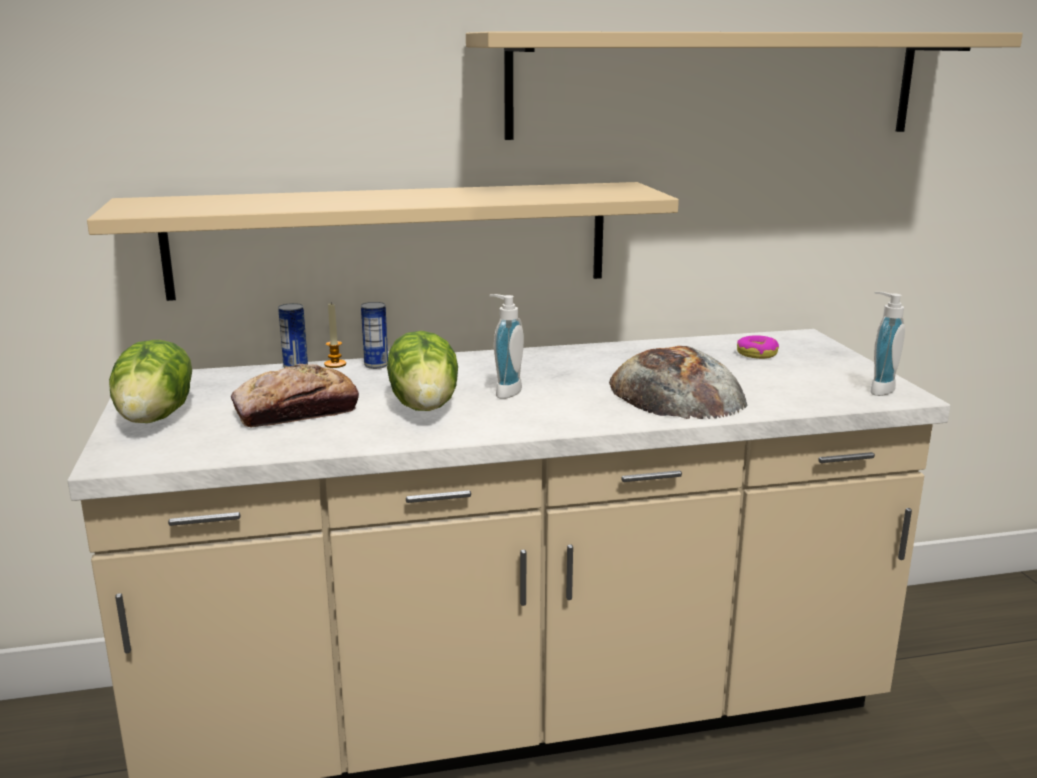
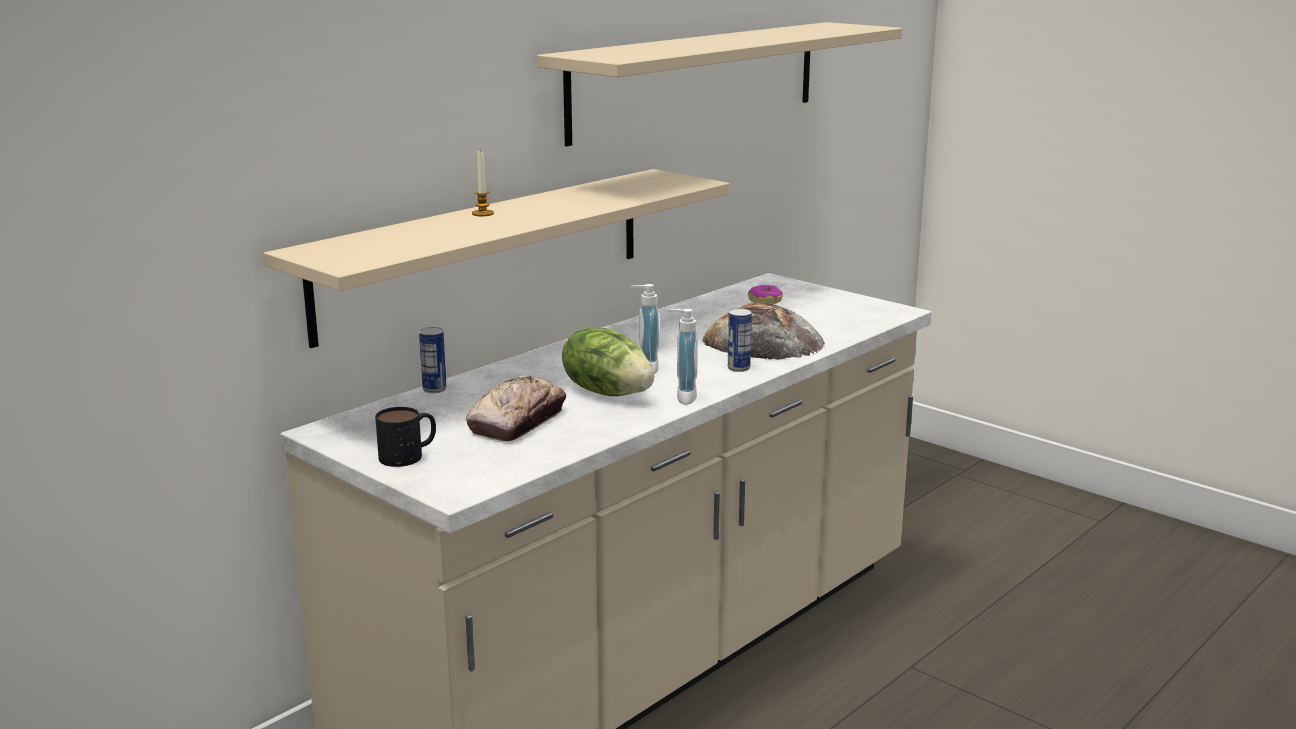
camera: 35 degrees left, 0 degrees up
(157, 417) = (409, 455): lettuce -> mug
(335, 364) = (464, 379): candle -> candle (482, 214)
(376, 365) = (501, 372): can -> can (738, 368)
(877, 389) = (878, 310): soap dispenser -> soap dispenser (682, 397)

